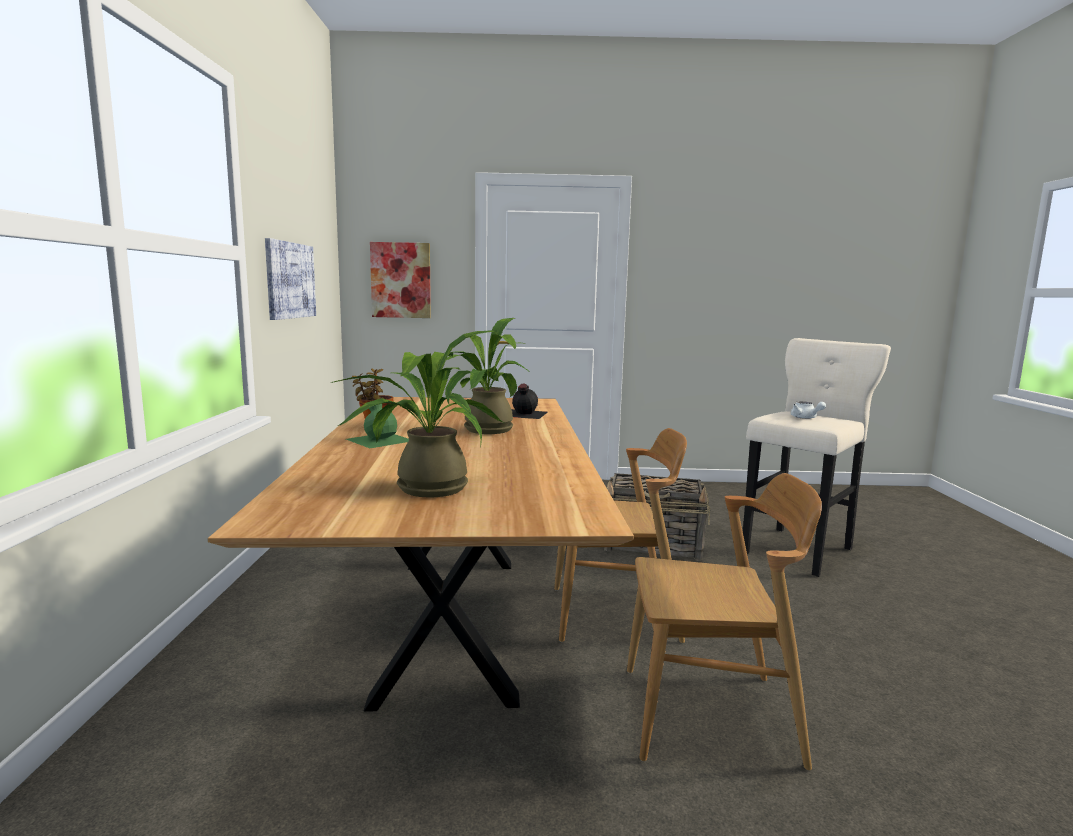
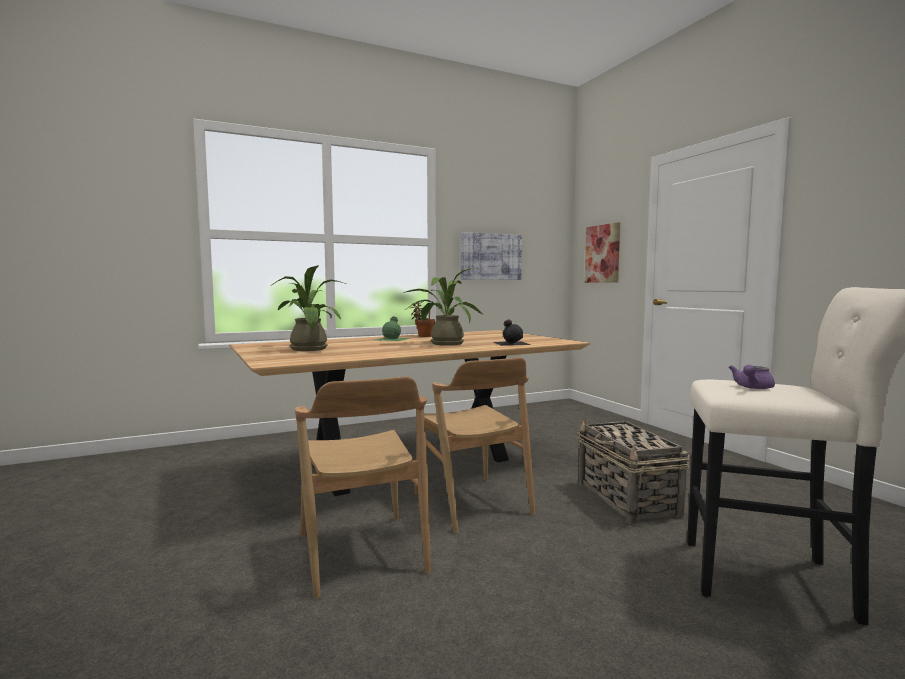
camera: 65 degrees right, 5 degrees down
(805, 418) = (752, 387): white teapot -> purple teapot

